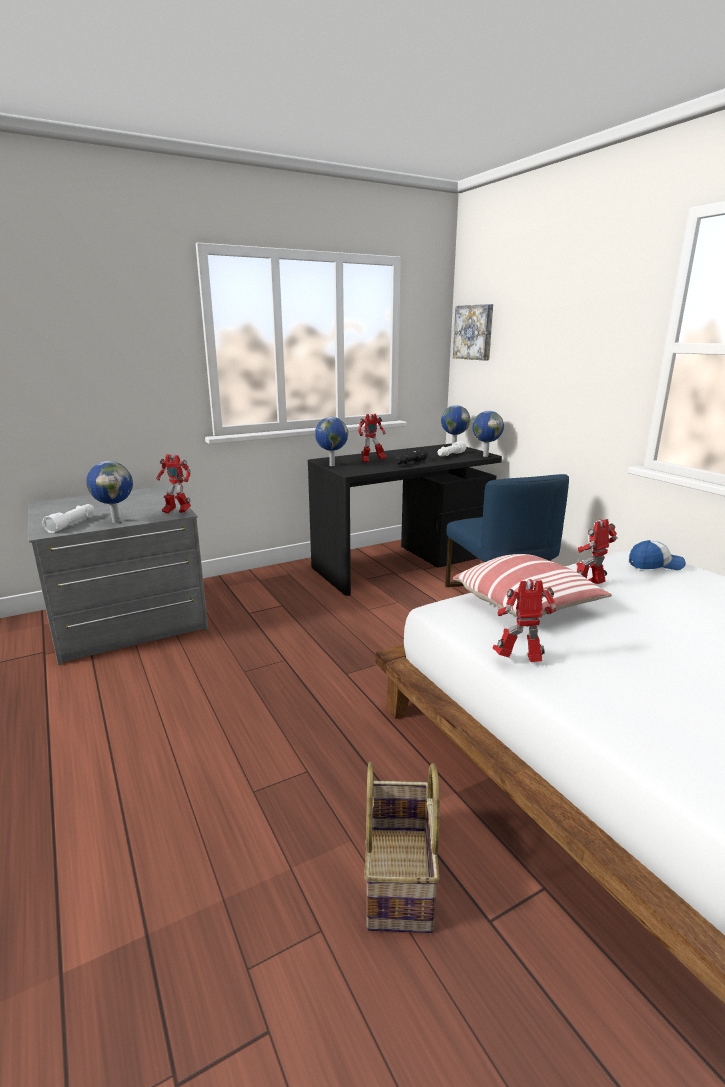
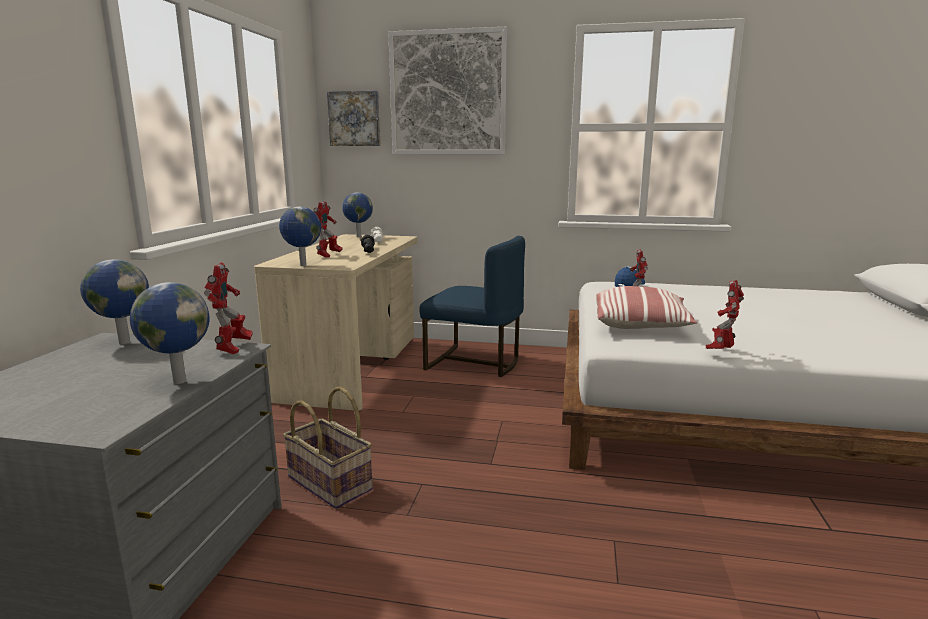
camera: 50 degrees left, 5 degrees down
(72, 523) = (110, 406): white flashlight -> none
(176, 512) = (233, 349): toy robot -> toy robot turned 60 degrees counterclockwise
(400, 878) = (775, 547): basket -> basket (331, 483)
(402, 563) = (353, 367): black desk -> beige desk
(485, 456) = (405, 238): globe -> globe (123, 342)
(547, 305) = (448, 93): none -> picture

